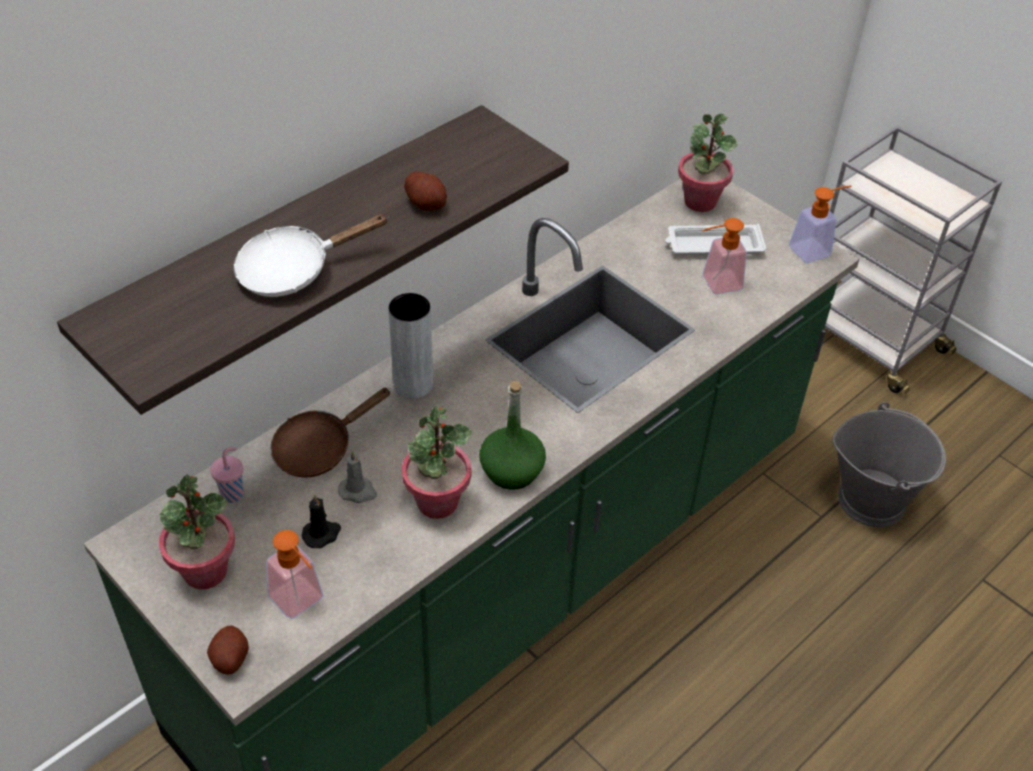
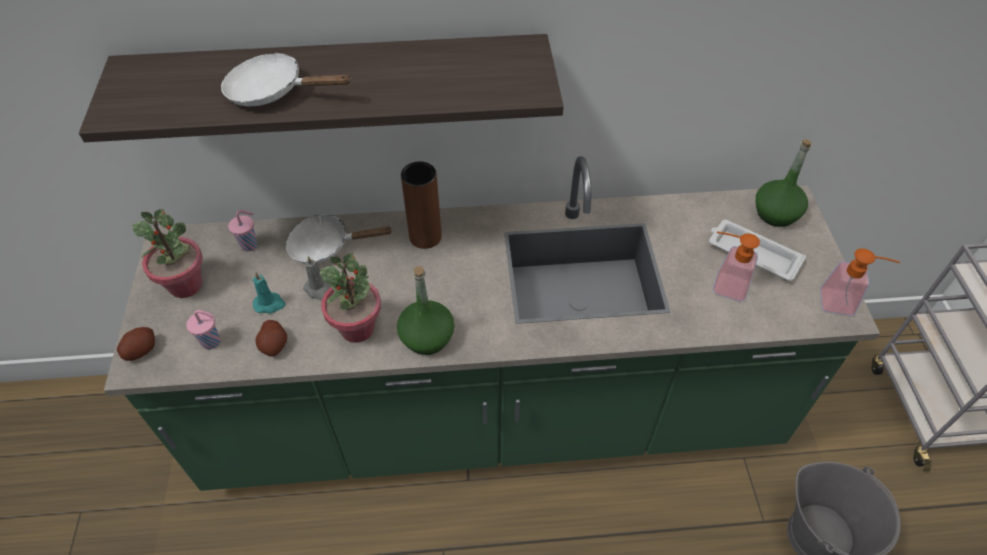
camera: 40 degrees right, 5 degrees up
(301, 603) = (212, 342): soap dispenser -> pink cup
(319, 448) = (326, 246): brown frying pan -> white frying pan
(322, 534) = (269, 304): black candle -> turquoise candle
(413, 384) = (425, 237): grey vase -> brown vase
(426, 203) = (417, 88): potato -> potato (274, 345)
(700, 201) = (776, 213): potted plant -> green bottle

